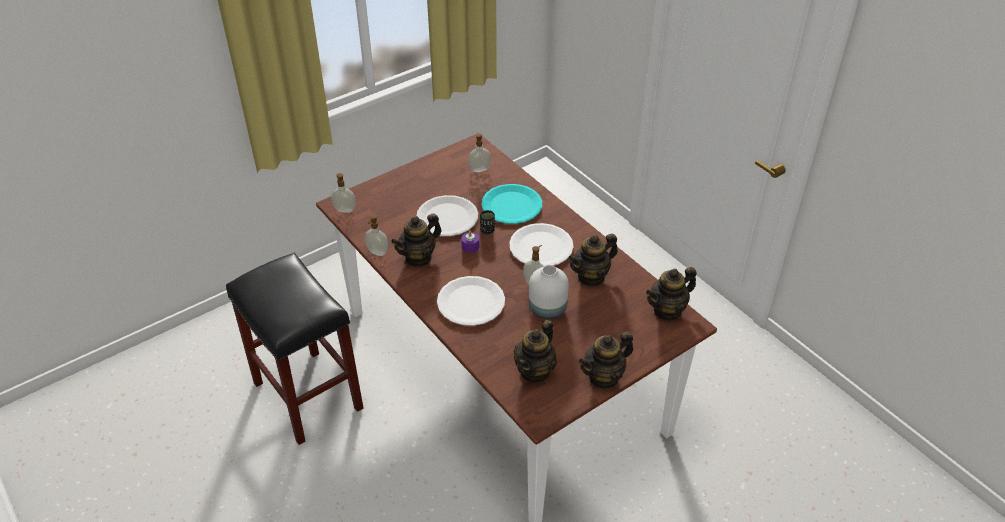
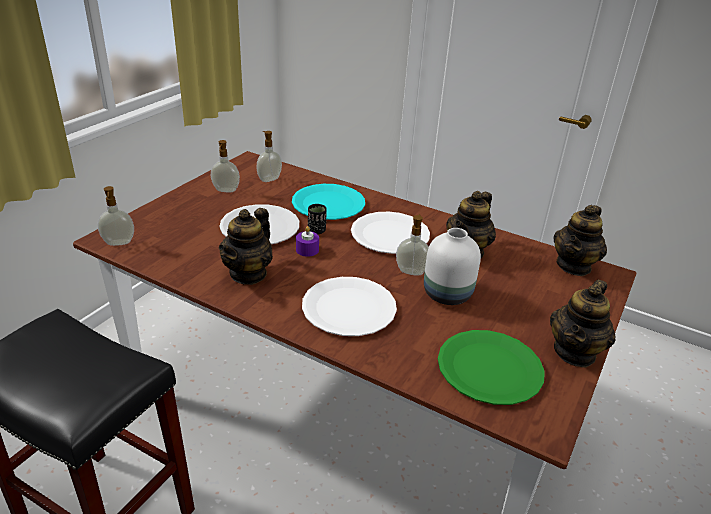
camera: 25 degrees left, 10 degrees down
(377, 252) = (188, 279): soap dispenser -> soap dispenser (226, 190)
(535, 371) = (490, 368): teapot -> green plate

